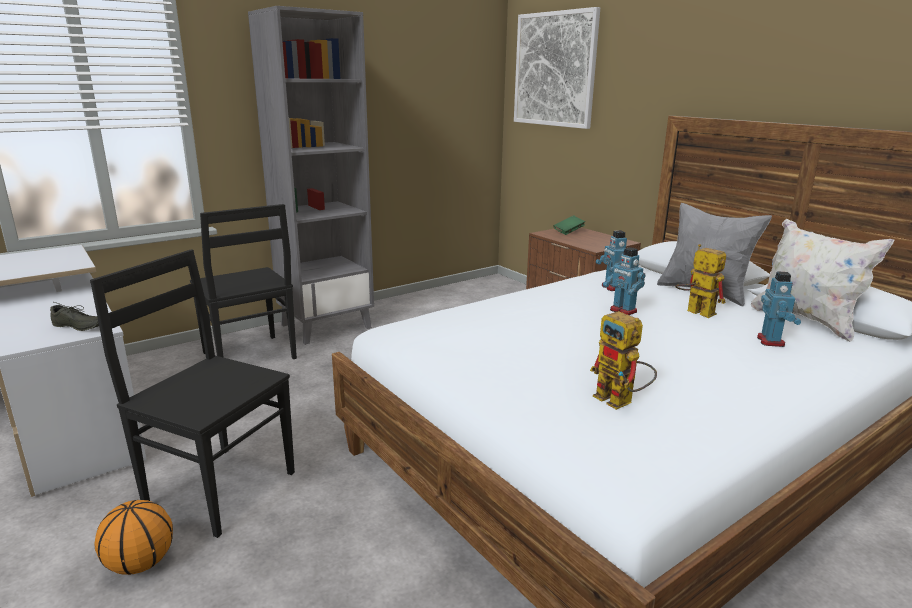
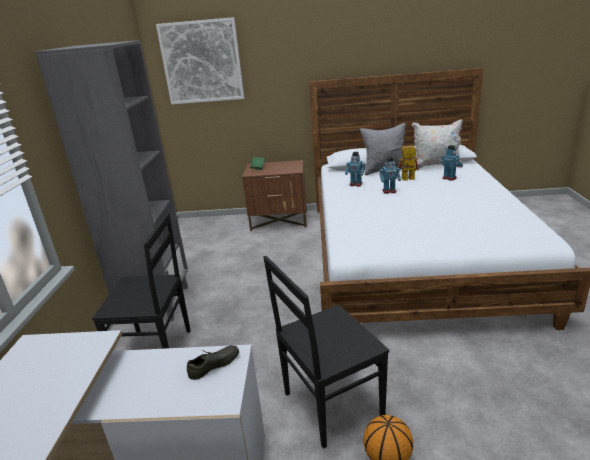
camera: 50 degrees left, 5 degrees up
(621, 402) = (482, 221): toy robot -> none

